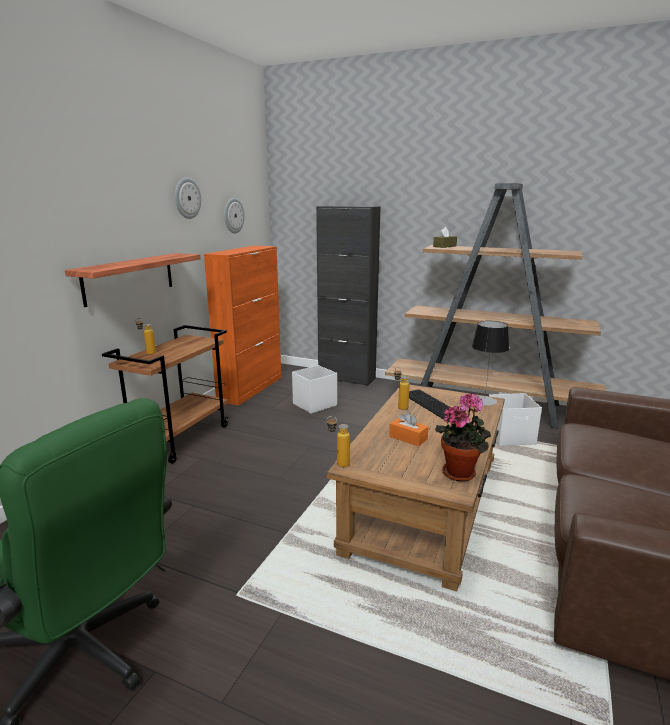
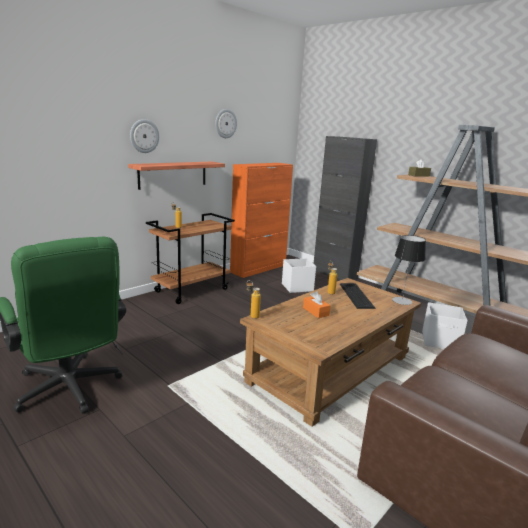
camera: 20 degrees right, 0 degrees up
(233, 215) = (263, 138): wall clock -> wall clock (144, 136)
(461, 472) = (333, 340): potted plant -> none

